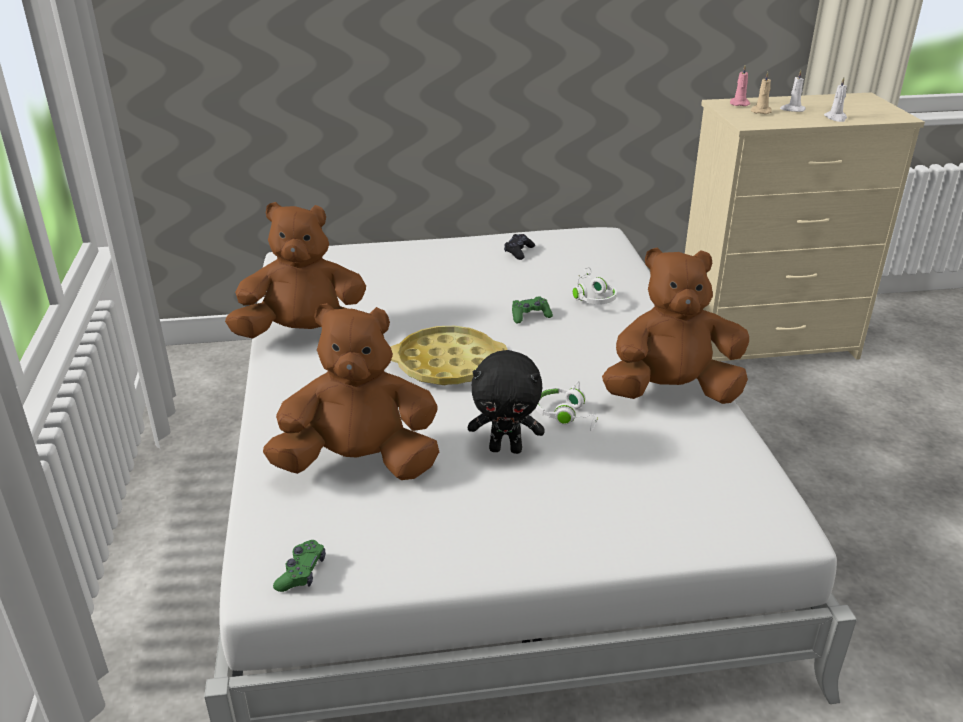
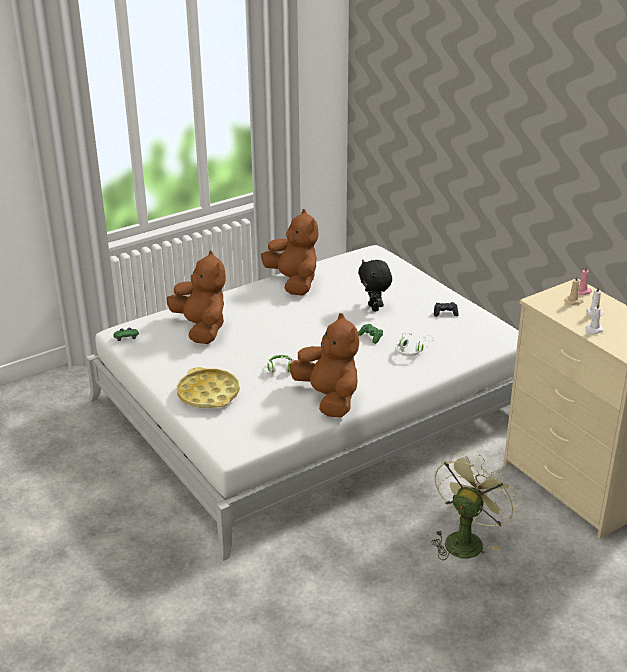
camera: 65 degrees right, 0 degrees up
(447, 364) = (297, 326): yellow tray -> yellow tray (208, 394)
(506, 449) = (238, 361): black plush toy -> black plush toy (374, 308)
(841, 444) = (466, 539): none -> green fan

